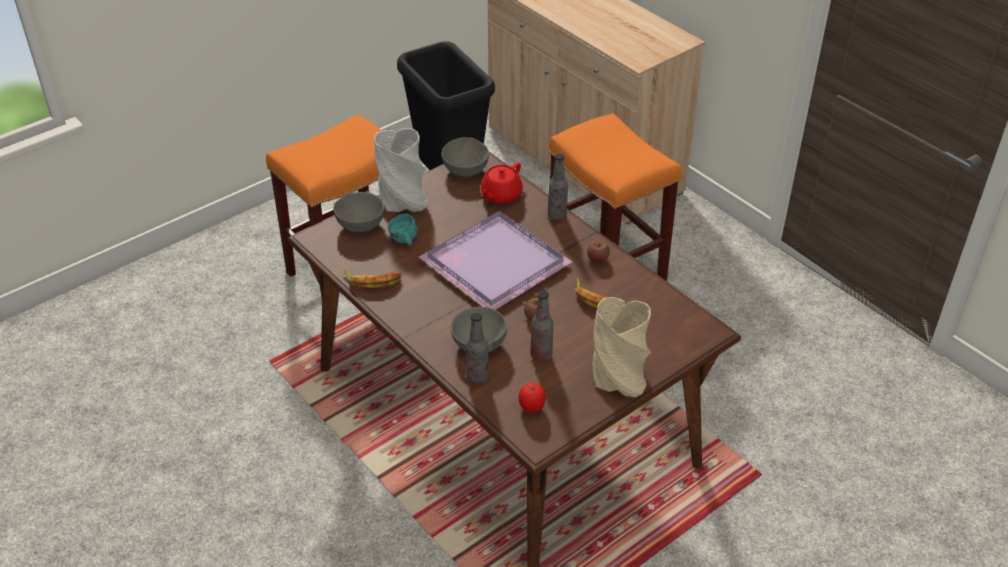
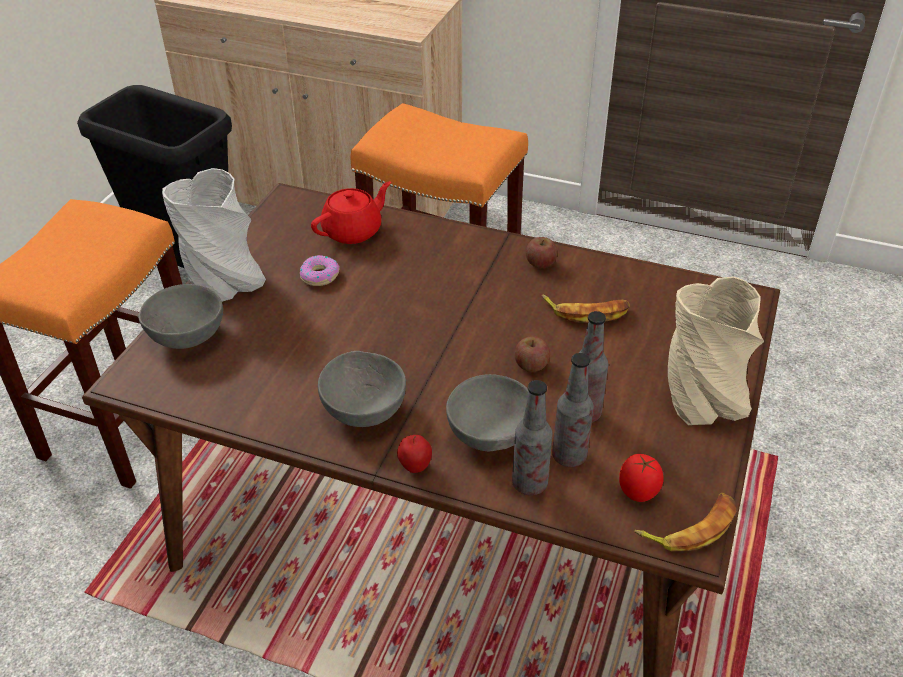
camera: 30 degrees left, 0 degrees up
(373, 280) = (266, 406): banana -> banana (690, 527)
(403, 241) = (269, 336): turquoise mug -> none
(425, 344) = (415, 467): none -> apple
(458, 216) = (319, 275): none -> donut
(466, 169) = (282, 215): grey bowl -> grey bowl (365, 408)
(495, 261) = (416, 314): purple tray -> none
(500, 195) = (353, 231): red teapot -> red teapot turned 135 degrees counterclockwise
(557, 215) = (445, 231): bottle -> bottle (569, 456)

